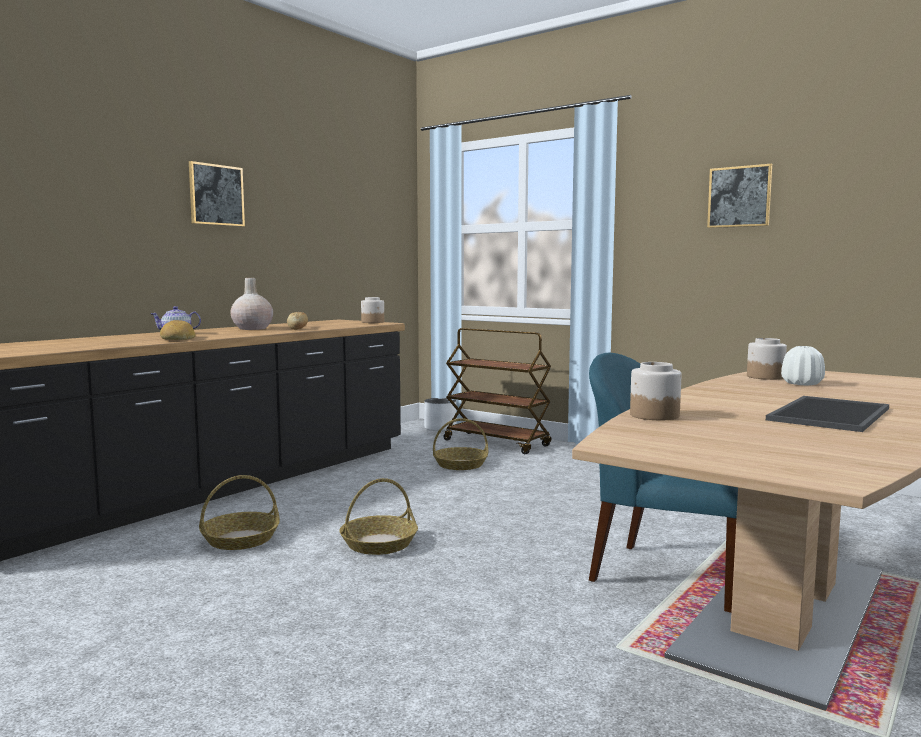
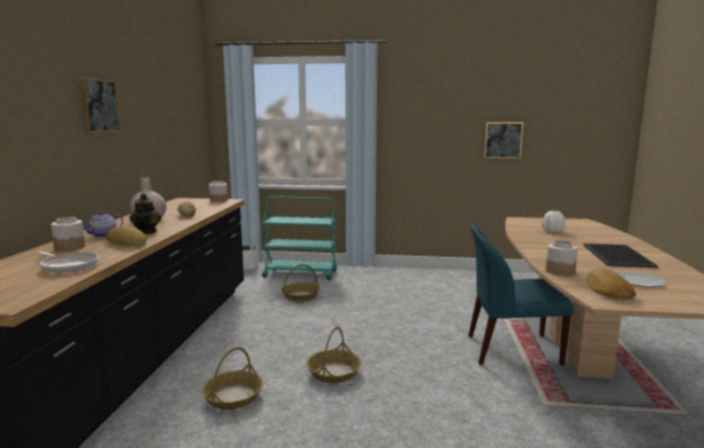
camera: 30 degrees left, 5 degrees up
(81, 345) = (68, 266): none -> frying pan
(219, 334) = (147, 232): none -> teapot
(497, 443) = (301, 274): brown cart -> turquoise cart
(665, 438) = (607, 290): none -> bread
(739, 197) = (452, 110): picture -> picture (503, 140)
(762, 438) = (637, 281): none -> plate
(765, 377) = (525, 227): jar -> jar (70, 247)

